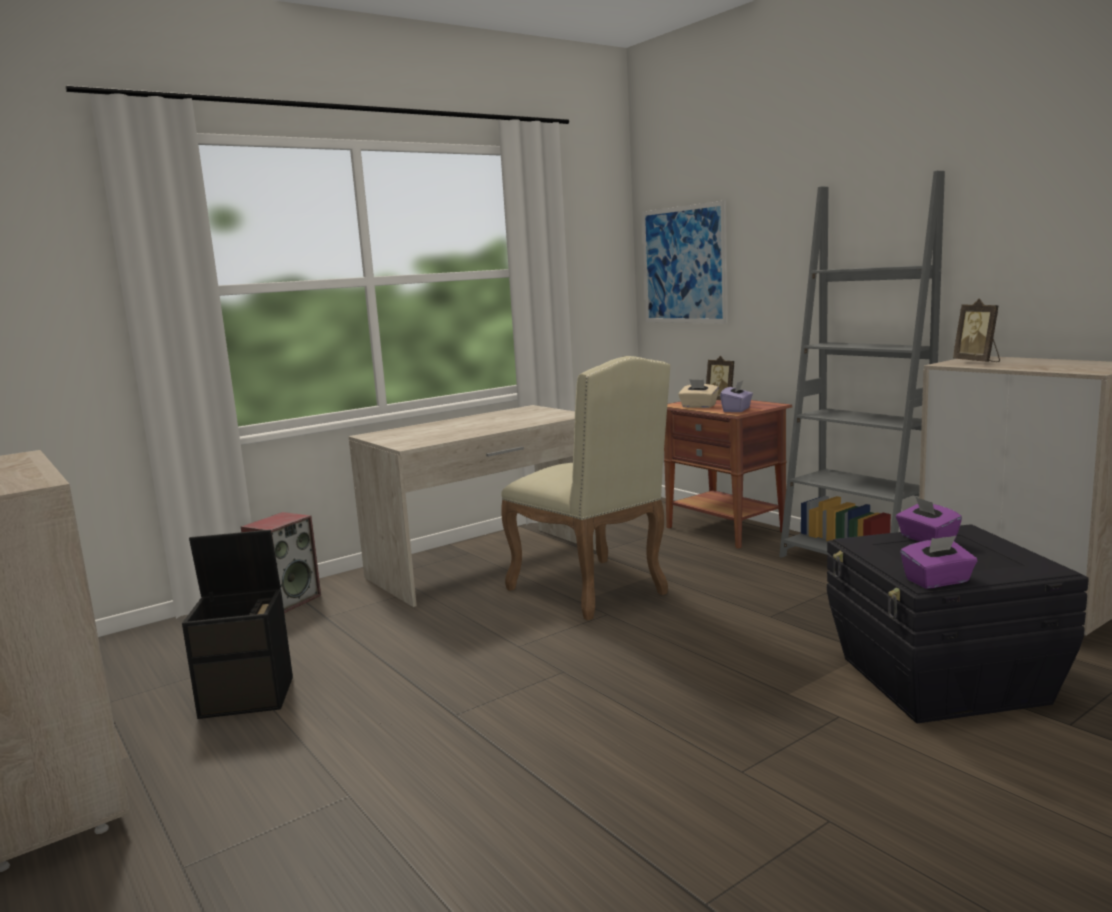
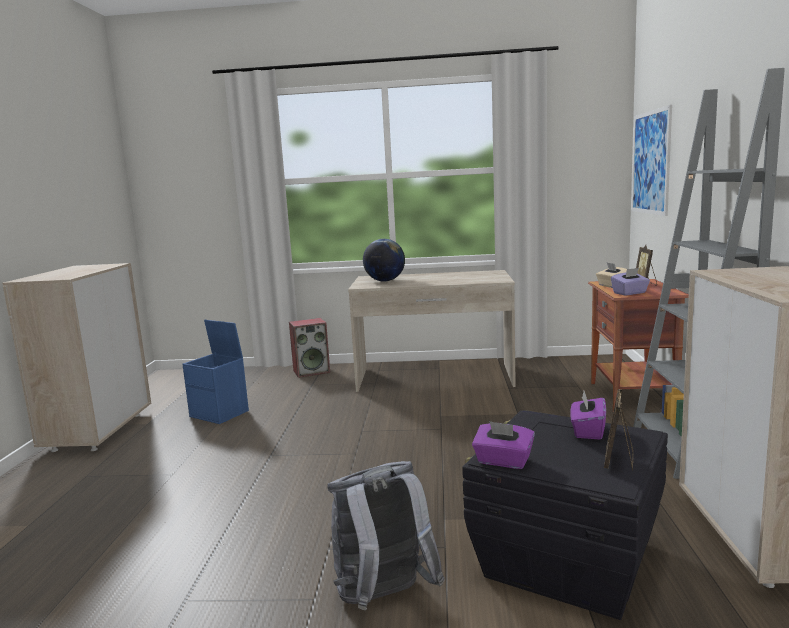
camera: 40 degrees right, 0 degrees up
(249, 696) = (220, 413): black storage box -> blue storage box
(419, 435) = (385, 281): none -> globe
(593, 590) = (460, 411): beige chair -> none
(884, 784) = (383, 599): none -> grey backpack
(978, 362) = (749, 272): picture frame -> picture frame (619, 461)

